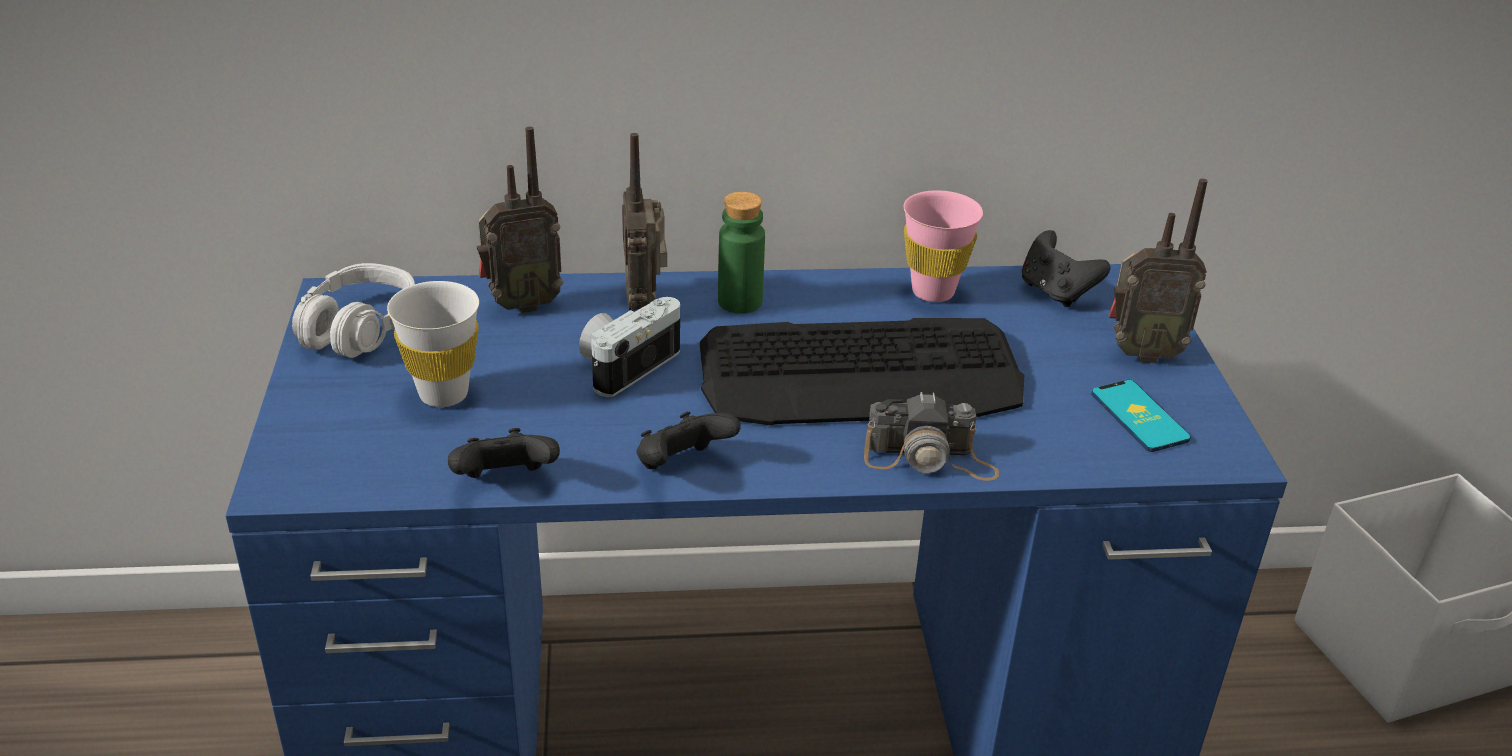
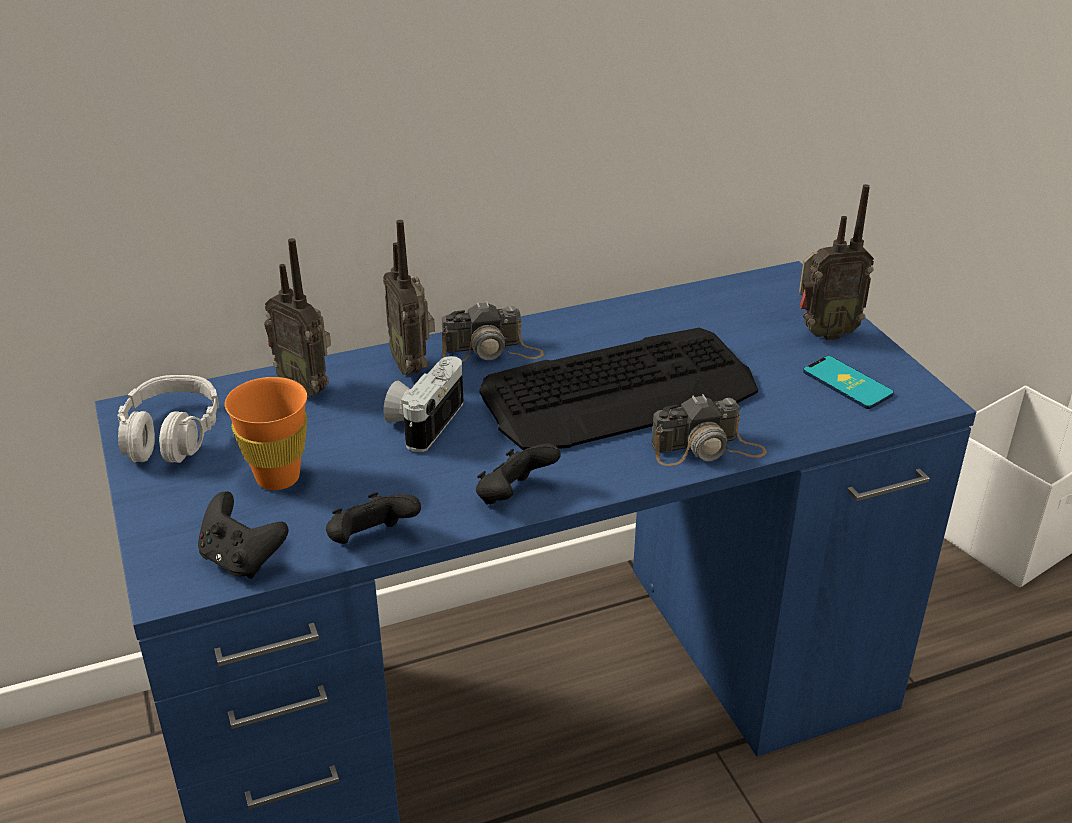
camera: 15 degrees left, 0 degrees up
(443, 394) = (278, 478): white cup -> orange cup
(521, 304) = (306, 387): radio -> radio turned 75 degrees clockwise
(740, 302) = (491, 351): green bottle -> camera
(933, 292) = (642, 314): pink cup -> none
(1056, 292) = (737, 297): black game controller -> black game controller (242, 559)

